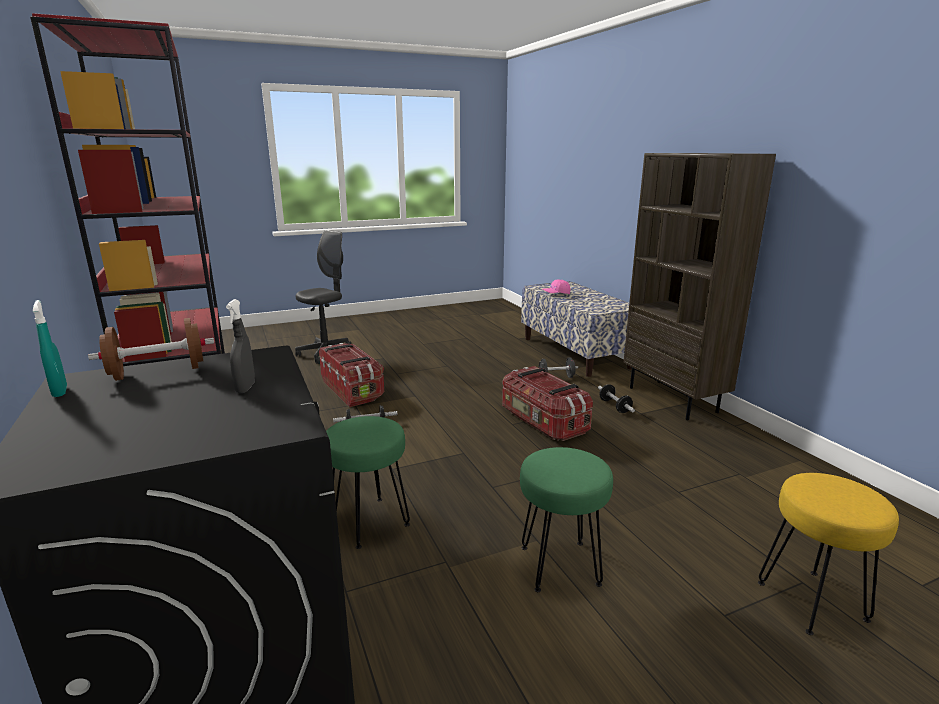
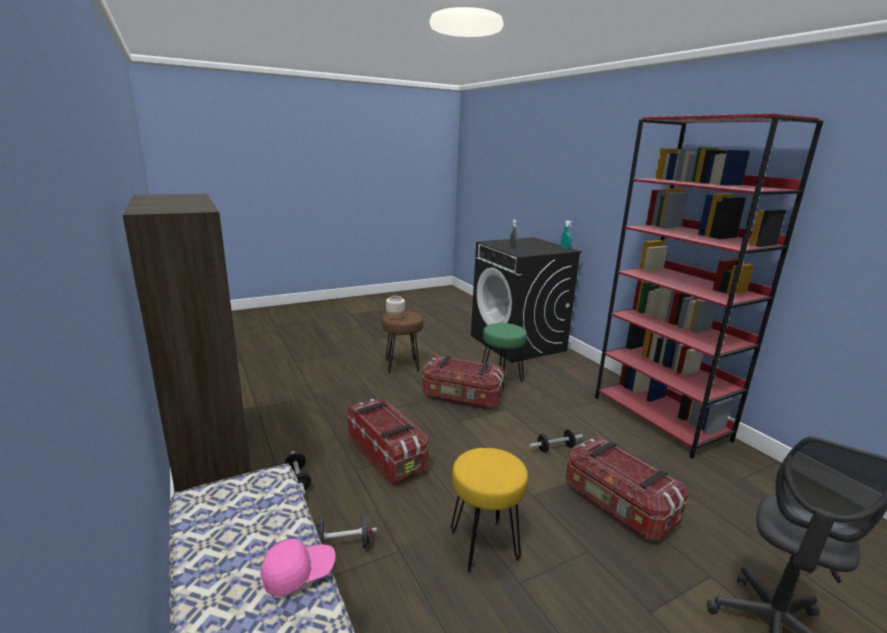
camera: 175 degrees right, 0 degrees up
(158, 372) = (548, 251): brown dumbbell -> none
(450, 487) = (461, 397): none -> storage box
(559, 566) = (402, 366): green stool -> brown stool
(580, 464) = (395, 316): none -> jar
(811, 600) = (299, 357): yellow stool -> yellow stool (483, 546)

